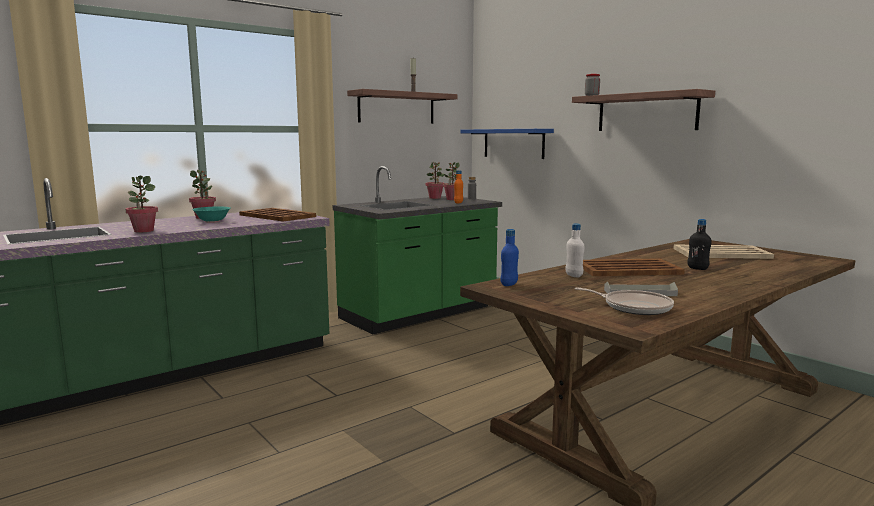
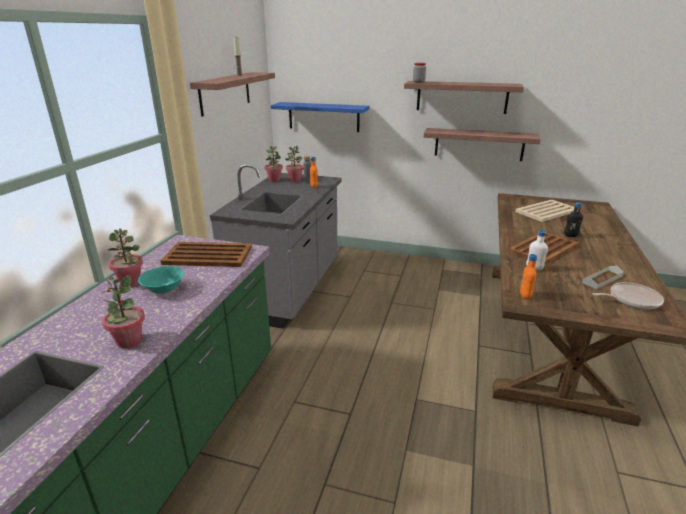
camera: 35 degrees left, 15 degrees up
(420, 313) = (288, 289): green counter -> grey counter
(509, 284) = (525, 296): blue bottle -> orange bottle
(668, 171) = (479, 144): none -> shelf

